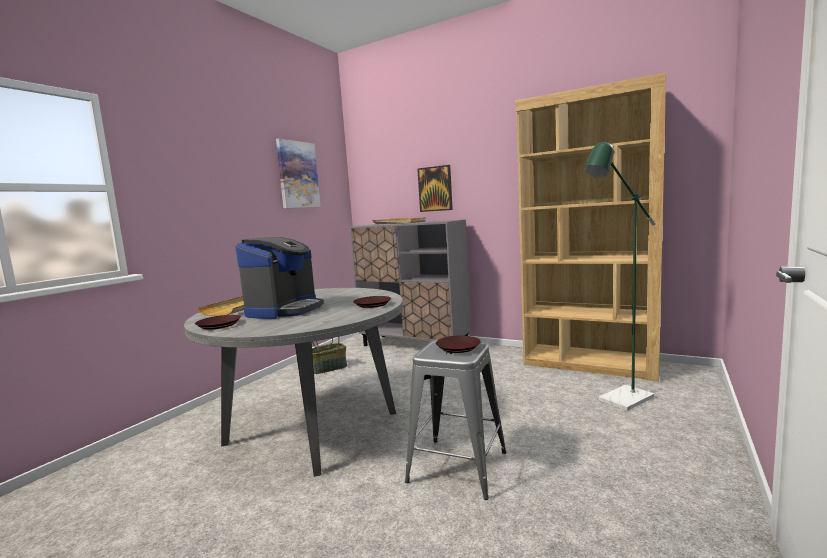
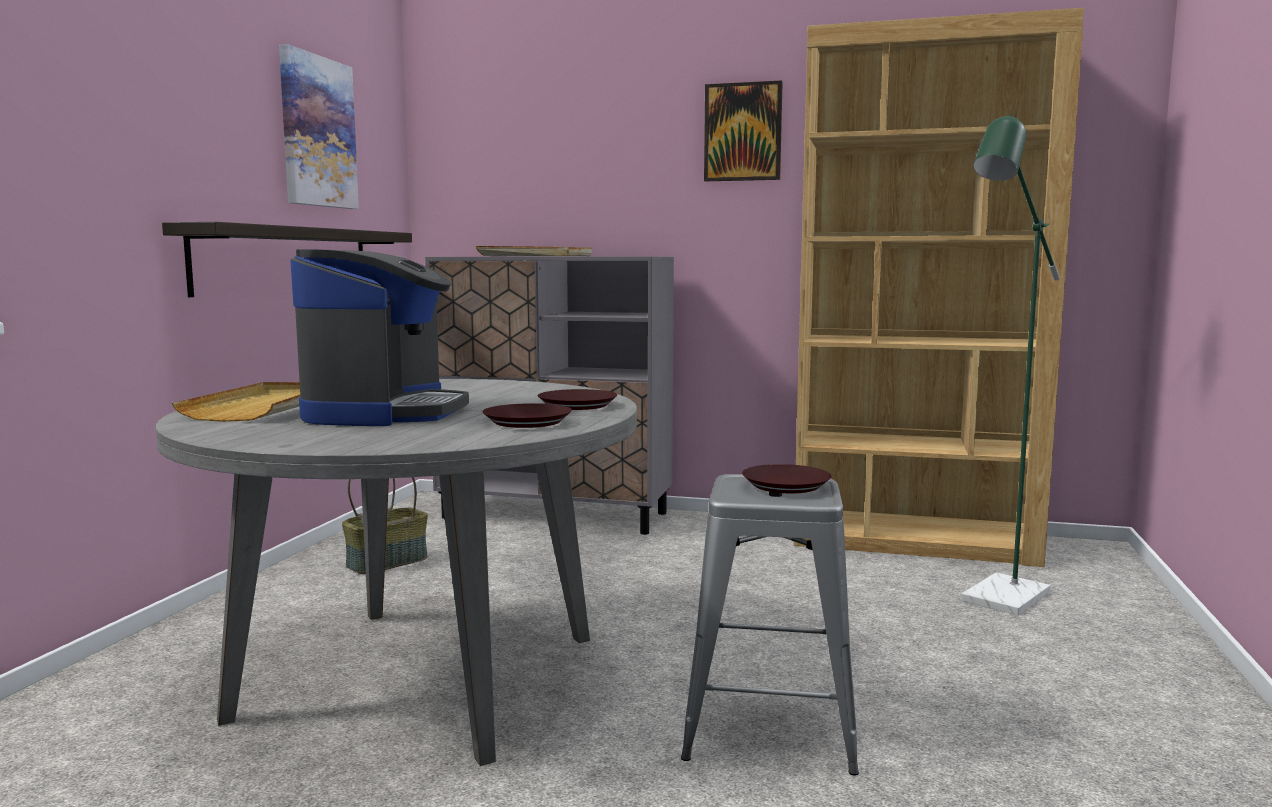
camera: 15 degrees left, 0 degrees up
(219, 325) = (265, 436): brown plate -> brown plate (528, 422)
(283, 233) = (286, 260): none -> shelf
(435, 189) = (609, 191): picture -> picture (743, 132)

